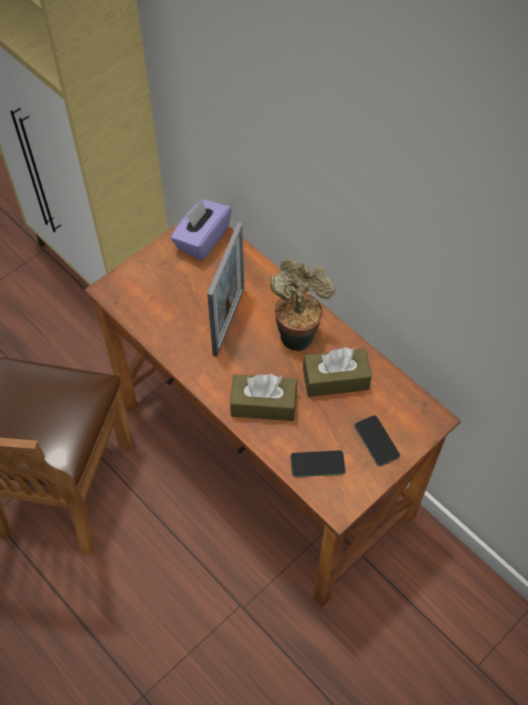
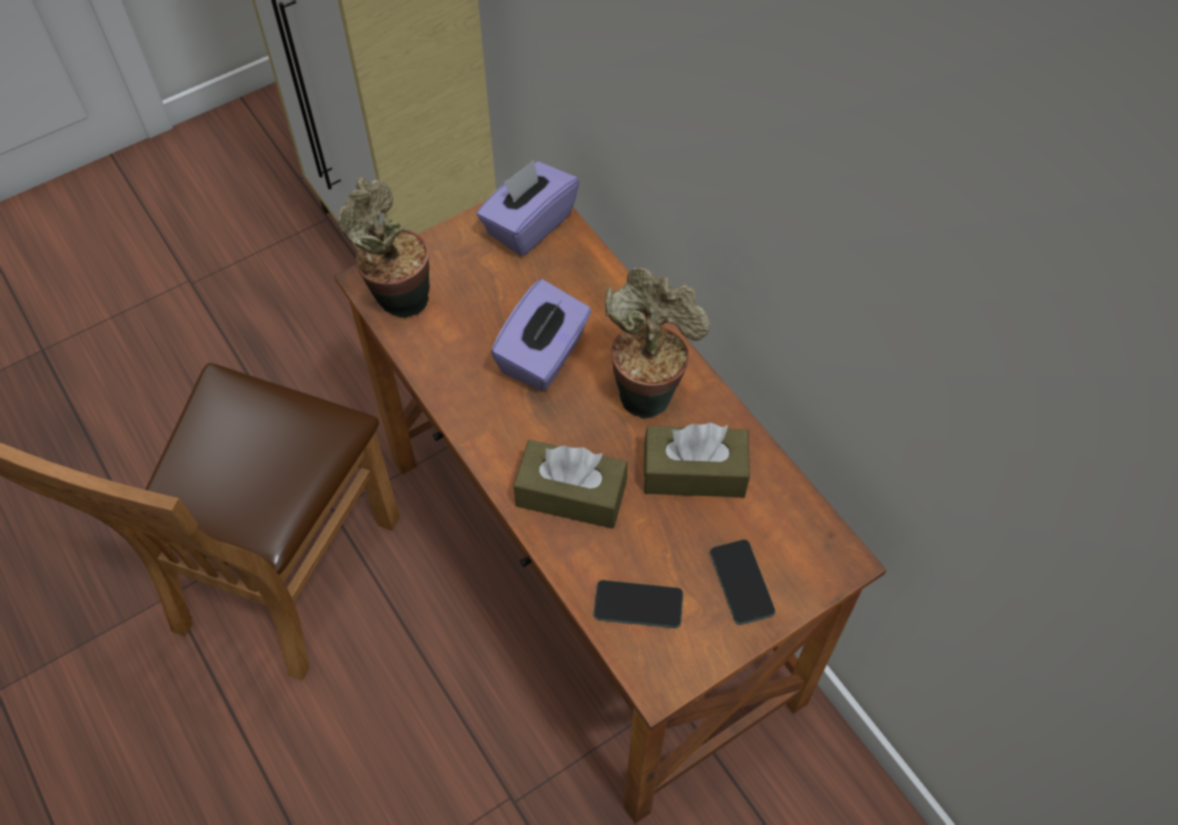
camera: 10 degrees right, 0 degrees up
(129, 298) = (398, 298): none -> potted plant
(229, 321) = (544, 355): picture frame -> purple tissue box

